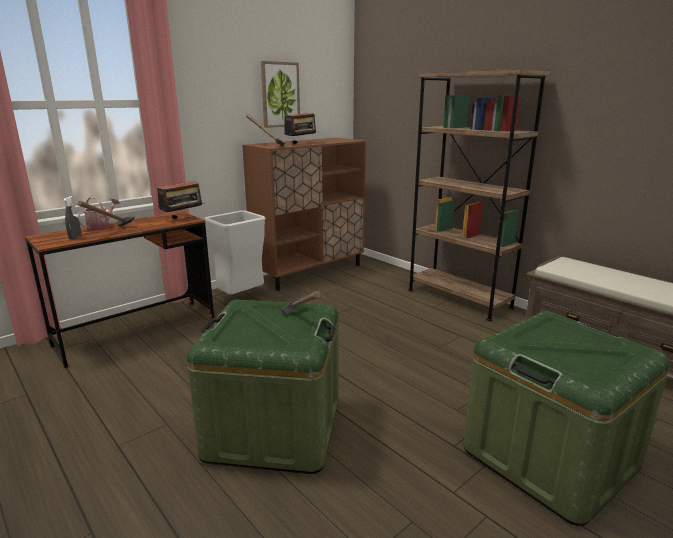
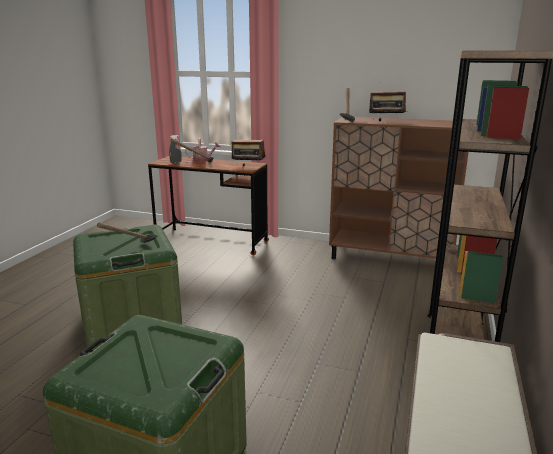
camera: 60 degrees right, 0 degrees up
(241, 298) = (299, 251): grey trash can -> none
(280, 95) = (395, 70): picture -> none

